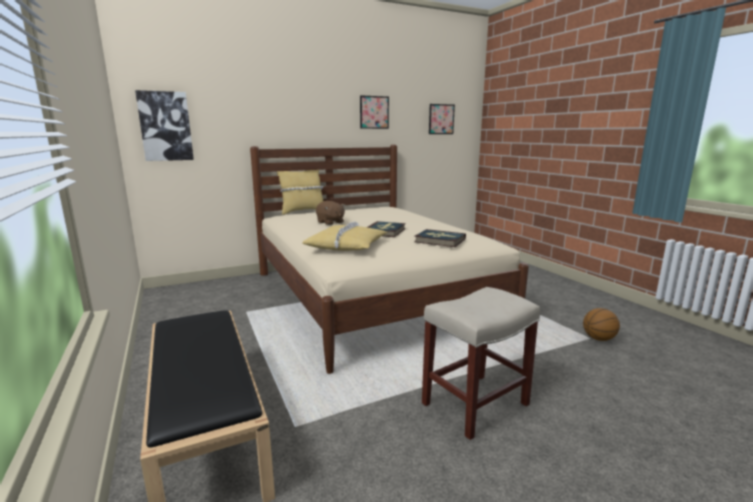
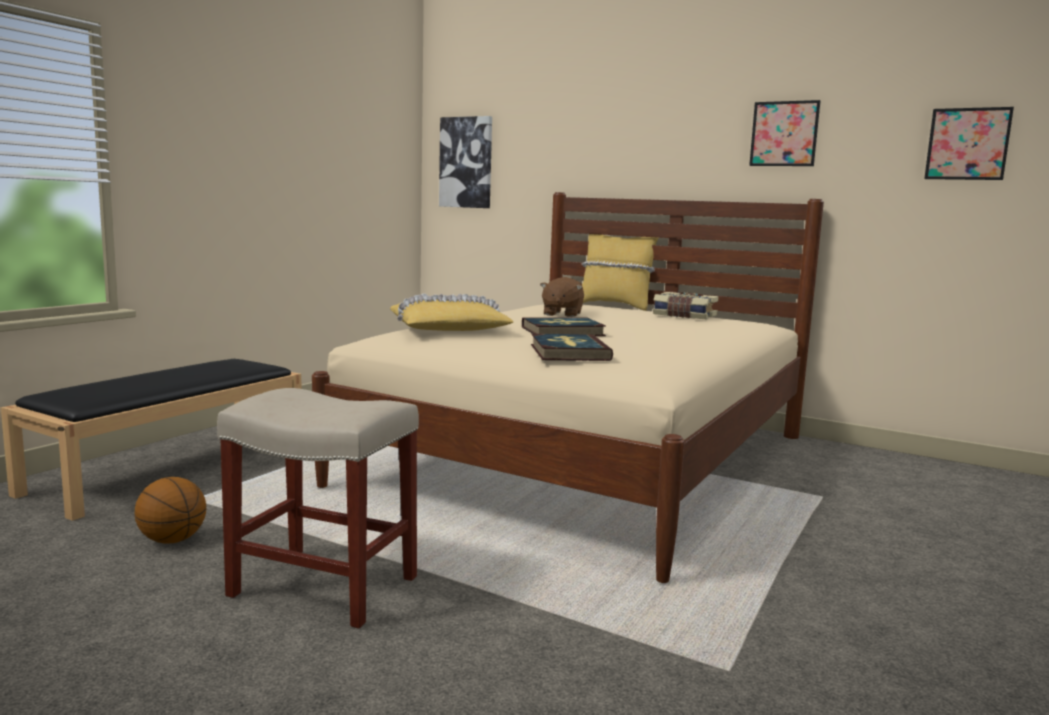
camera: 55 degrees right, 5 degrees down
(364, 210) = (684, 316): none -> book
(598, 338) = (747, 683): basketball -> basketball (172, 540)

